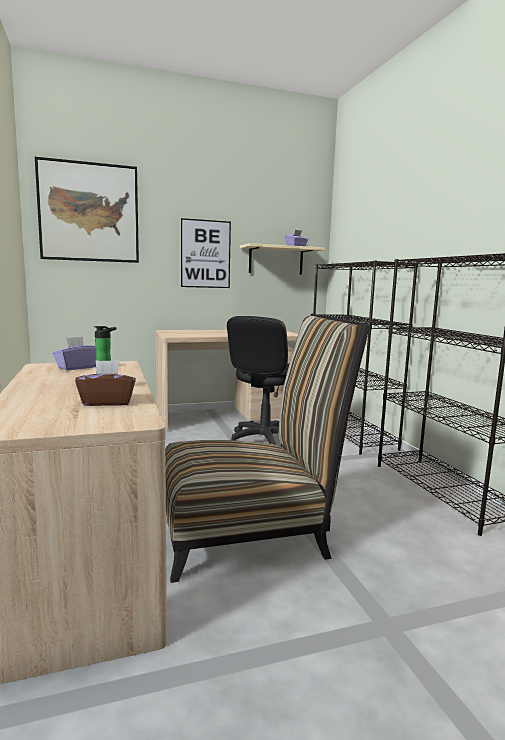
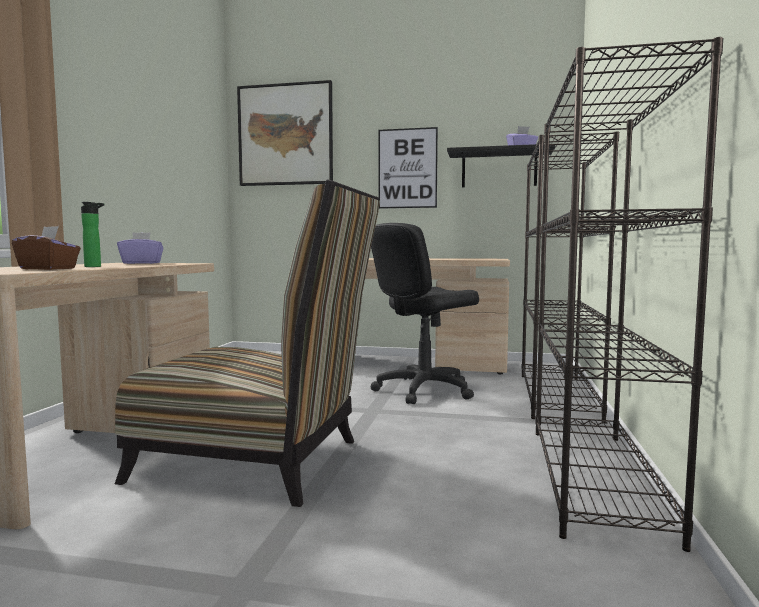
camera: 30 degrees right, 5 degrees down
(276, 260) = (499, 169): beige shelf -> black shelf

